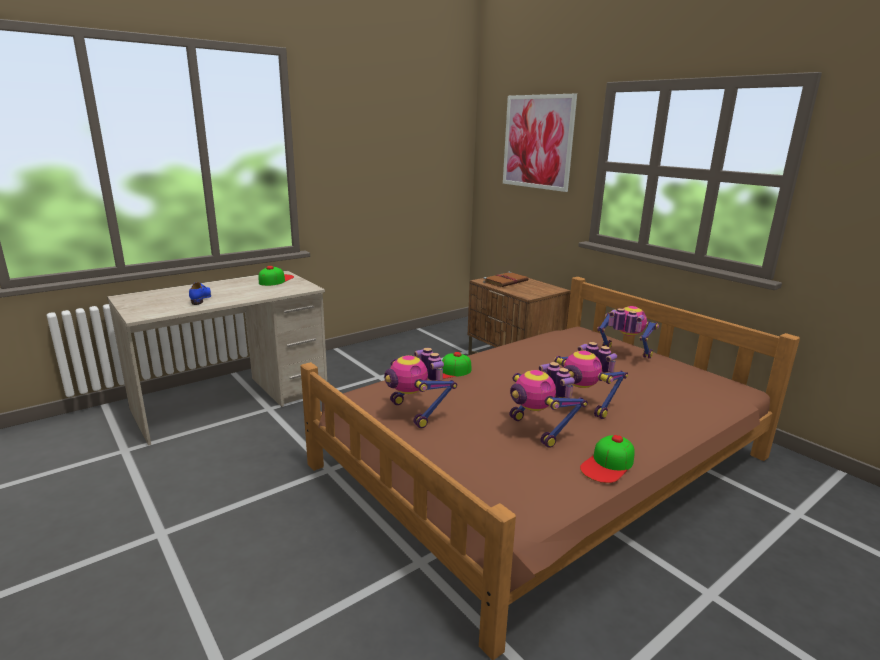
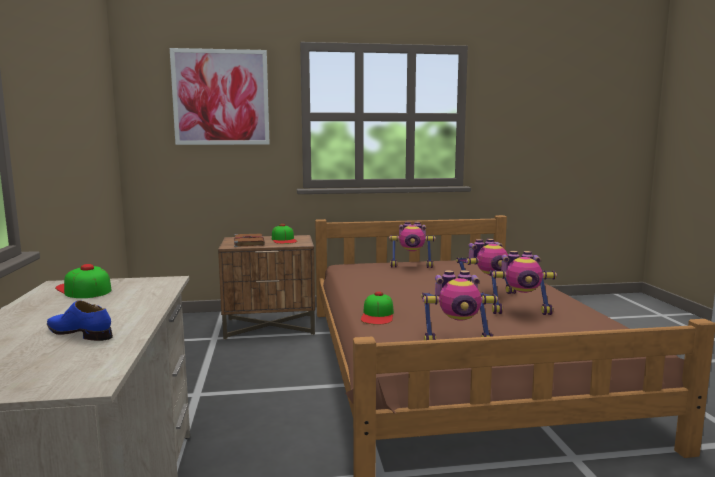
camera: 60 degrees left, 10 degrees down
(608, 464) = (581, 307): cap -> cap (284, 240)
(624, 354) = (411, 266): toy robot -> toy robot turned 150 degrees counterclockwise

